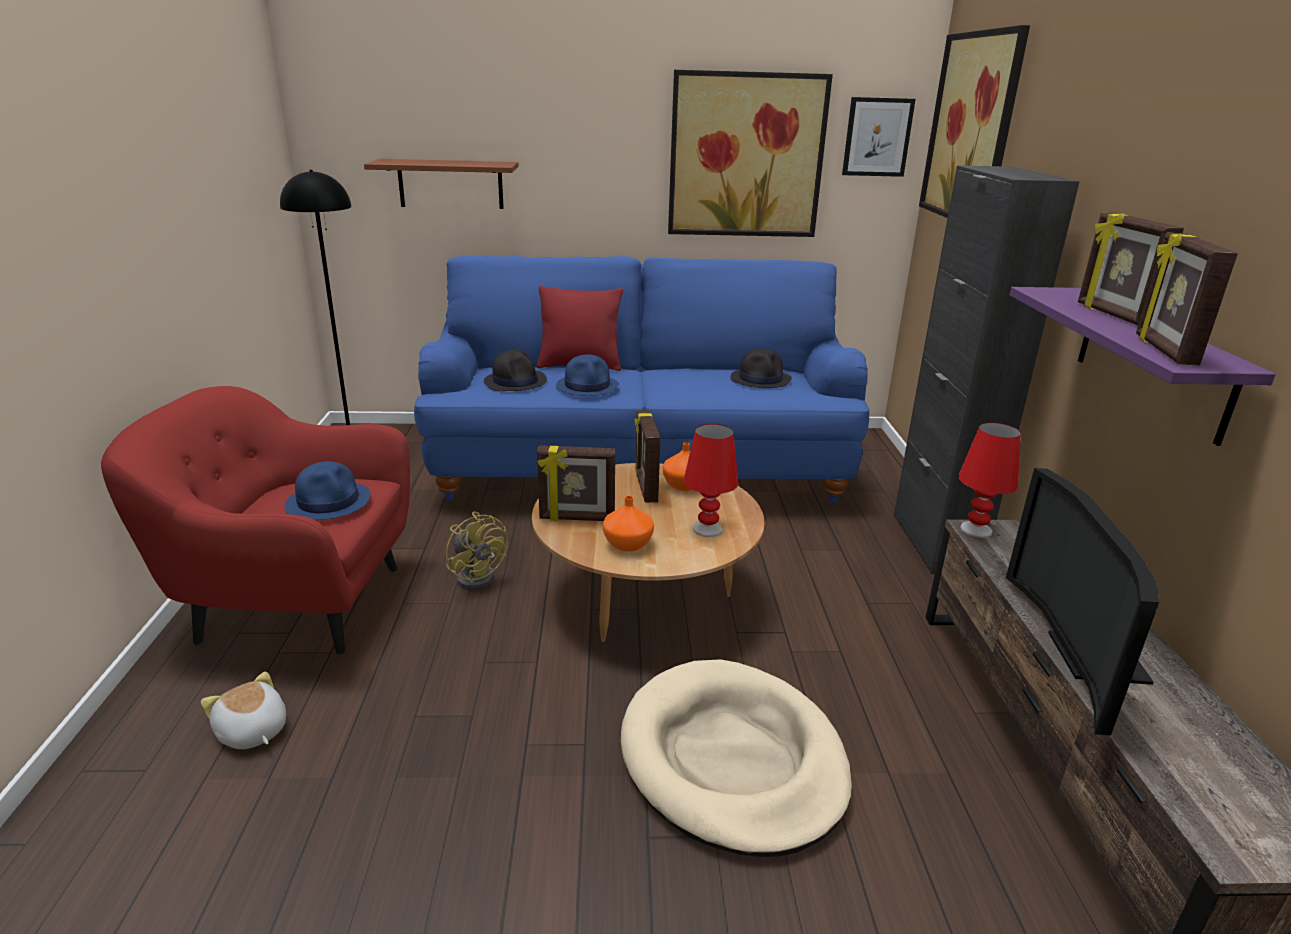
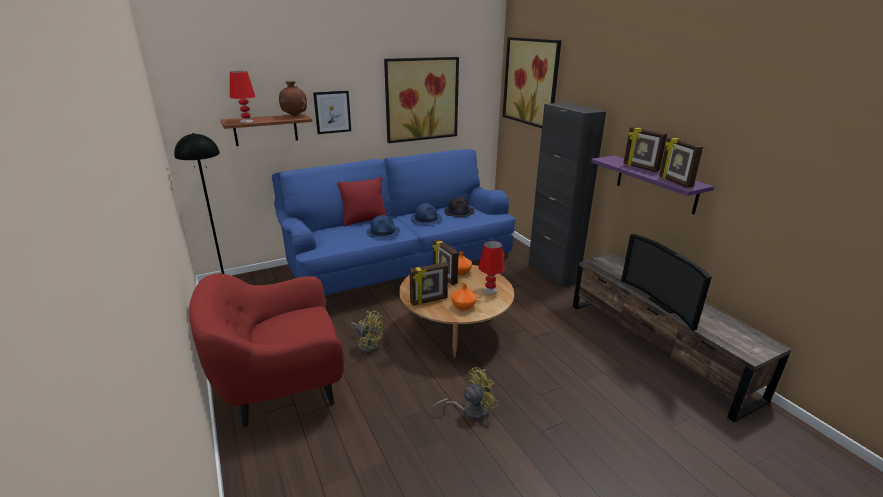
camera: 25 degrees left, 0 degrees up
(252, 732) = (324, 457): plush toy -> none
(329, 502) = (304, 325): blue hat -> blue hat (426, 219)
(492, 163) = (294, 116): none -> brown vase
(515, 381) = (343, 236): black hat -> none
(547, 745) = (470, 410): none -> yellow fan
(732, 760) = (547, 389): beige dog bed -> none
(877, 137) = (479, 85): picture -> picture (332, 112)
(976, 529) = (593, 263): red table lamp -> red table lamp (246, 121)

